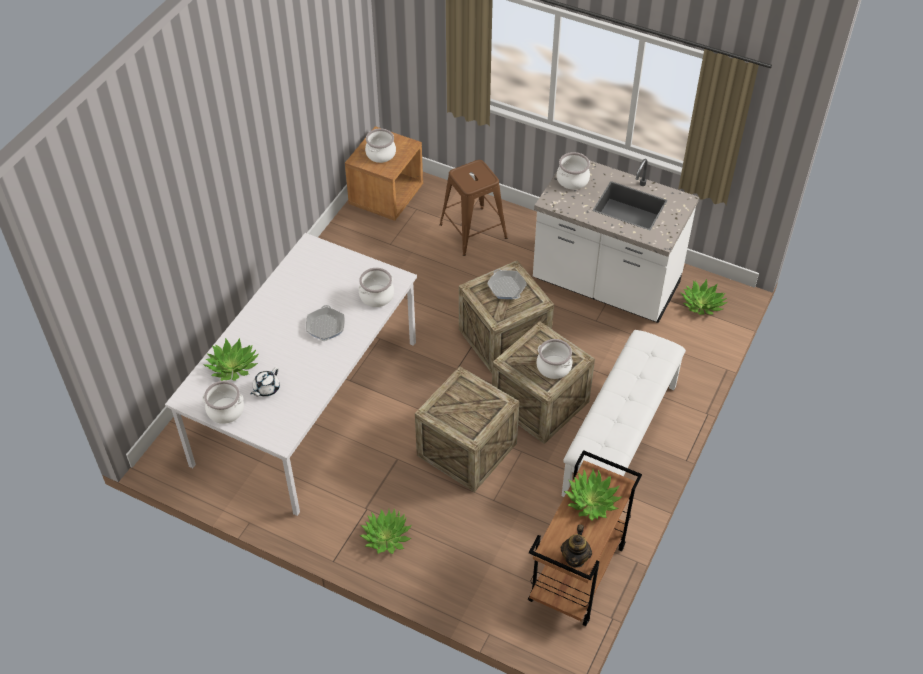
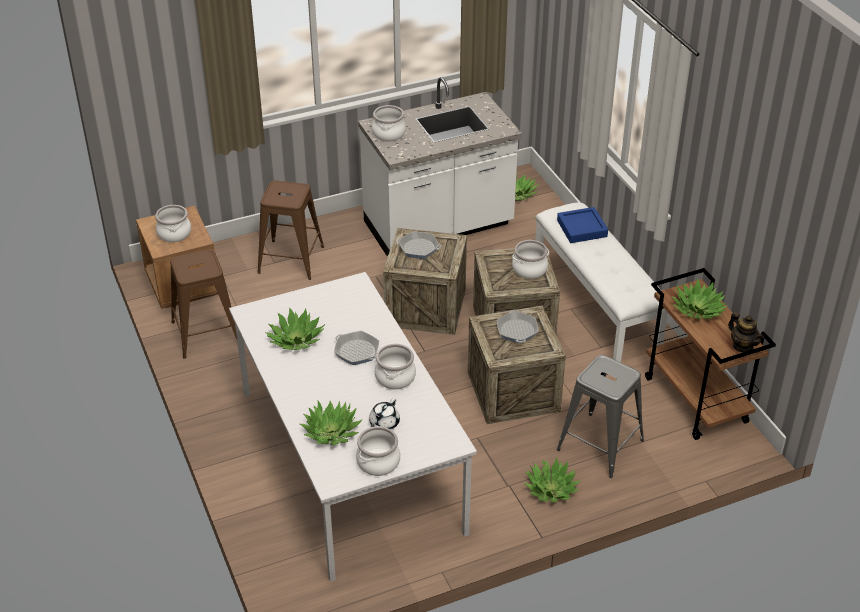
camera: 50 degrees left, 10 degrees down
(266, 389) = (384, 423): white teapot -> white teapot turned 45 degrees clockwise
(306, 287) = (295, 339): none -> potted plant
(351, 242) = (205, 333): none -> brown stool
(376, 295) = (359, 305): cooking pot -> cooking pot (394, 377)
(463, 540) = (601, 445): none -> grey stool
(473, 403) = (517, 330): none -> frying pan
(644, 368) = (582, 228): none -> blue tray

